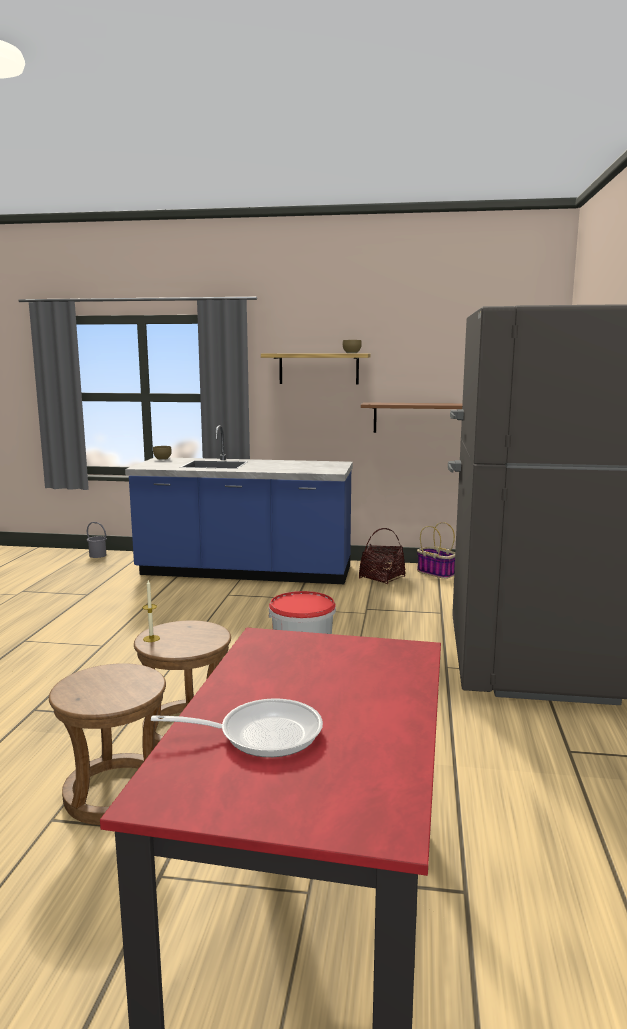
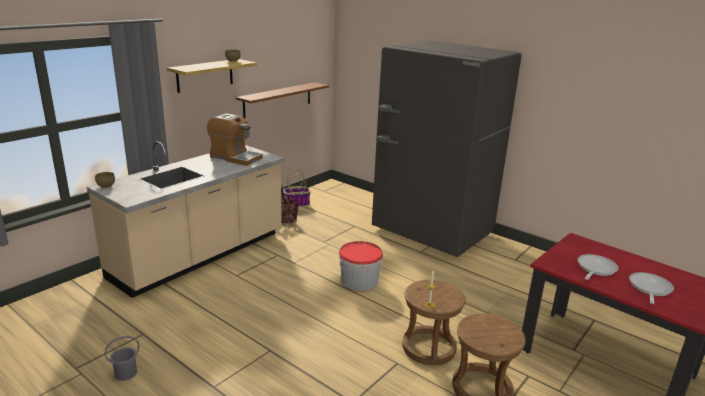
camera: 60 degrees left, 10 degrees up
(98, 555) = (36, 305): grey bucket -> grey bucket (125, 373)
(245, 572) = (200, 255): blue counter -> beige counter
(291, 675) = (595, 269): none -> frying pan
(305, 466) = (235, 157): none -> coffee machine

